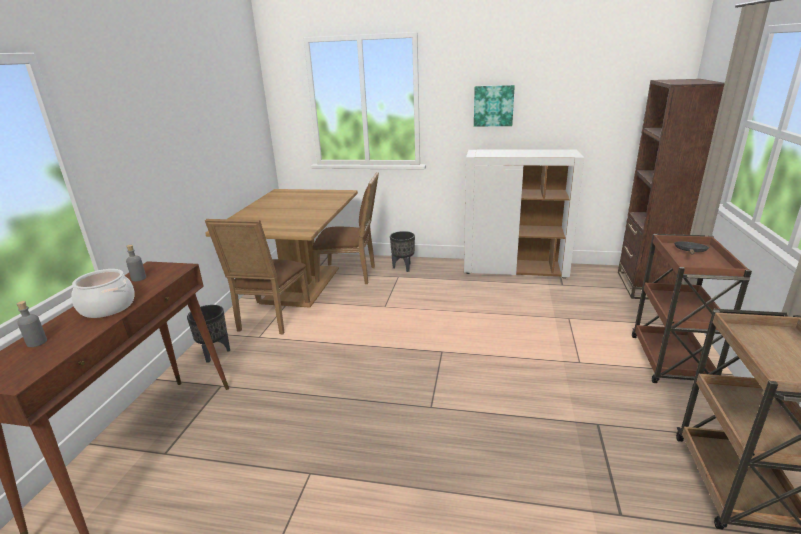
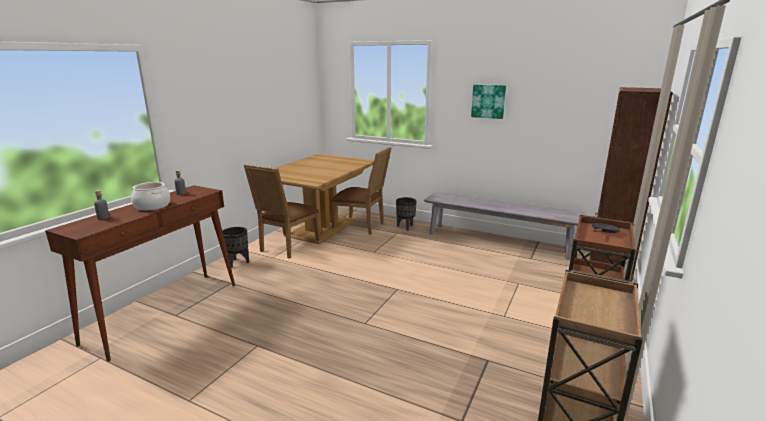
camera: 15 degrees right, 5 degrees down
(515, 269) = (497, 241): white cabinet -> grey bench

